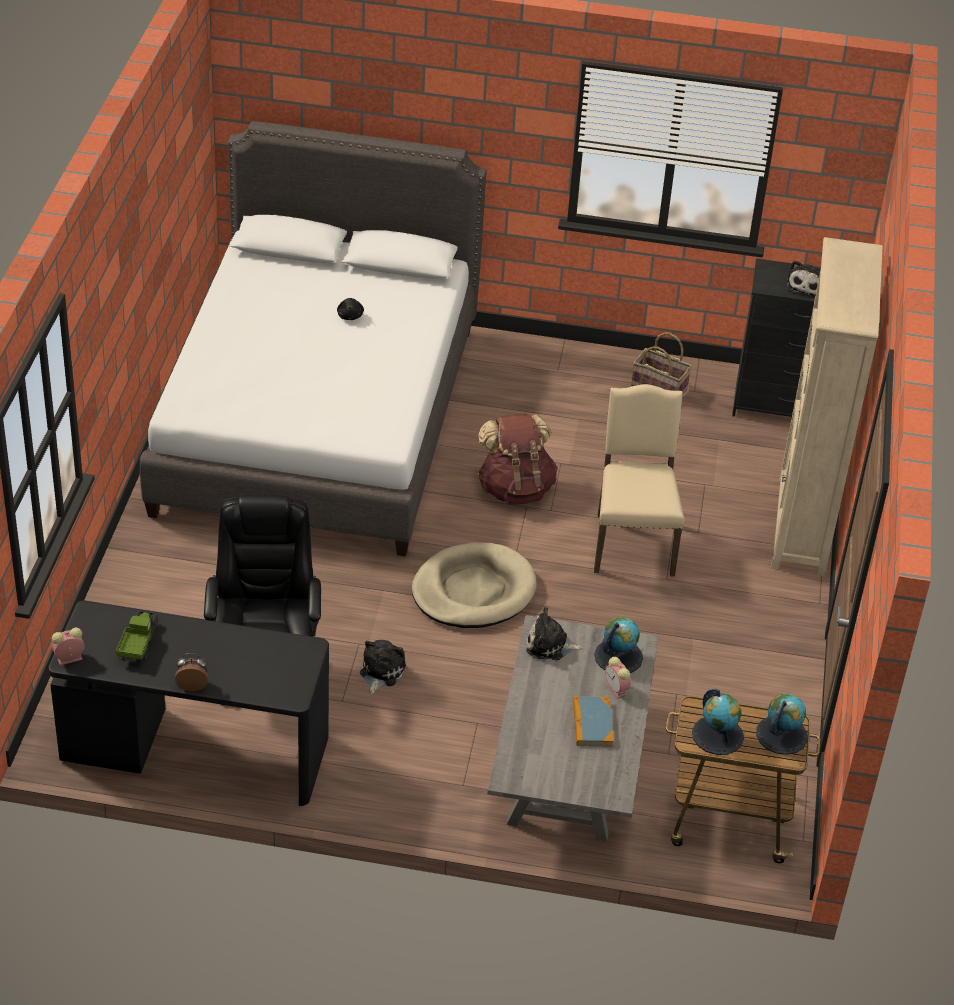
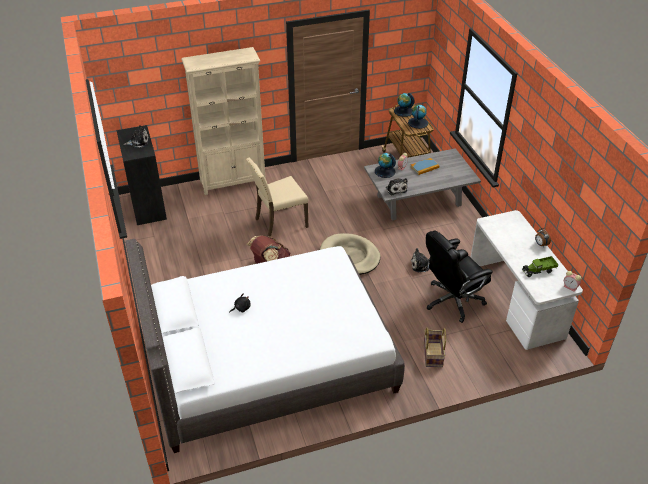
camera: 115 degrees left, 0 degrees up
(195, 750) = (515, 301): black desk -> white desk
(659, 387) = (157, 247): basket -> basket (432, 354)

